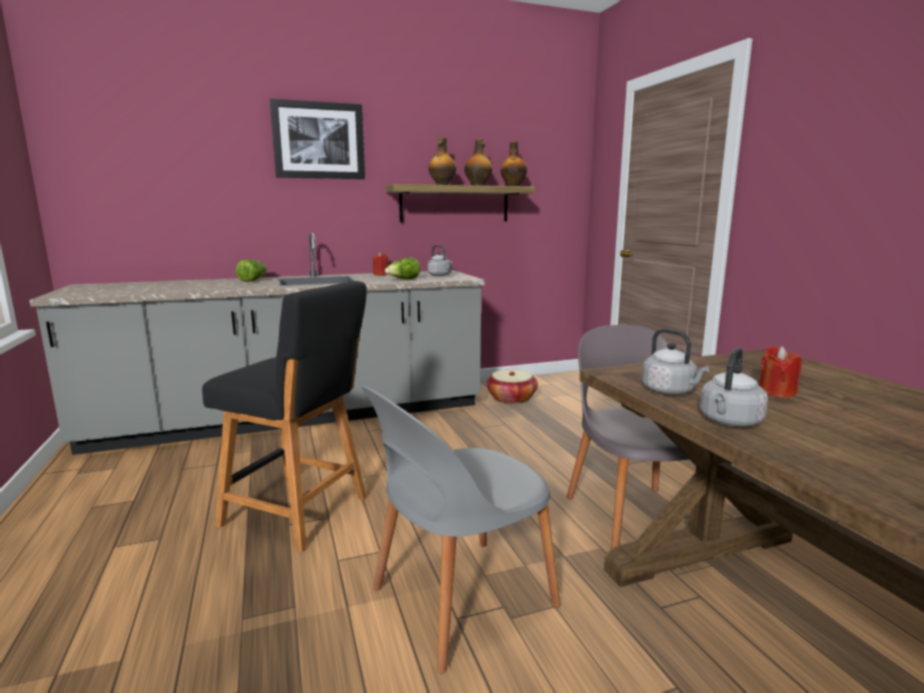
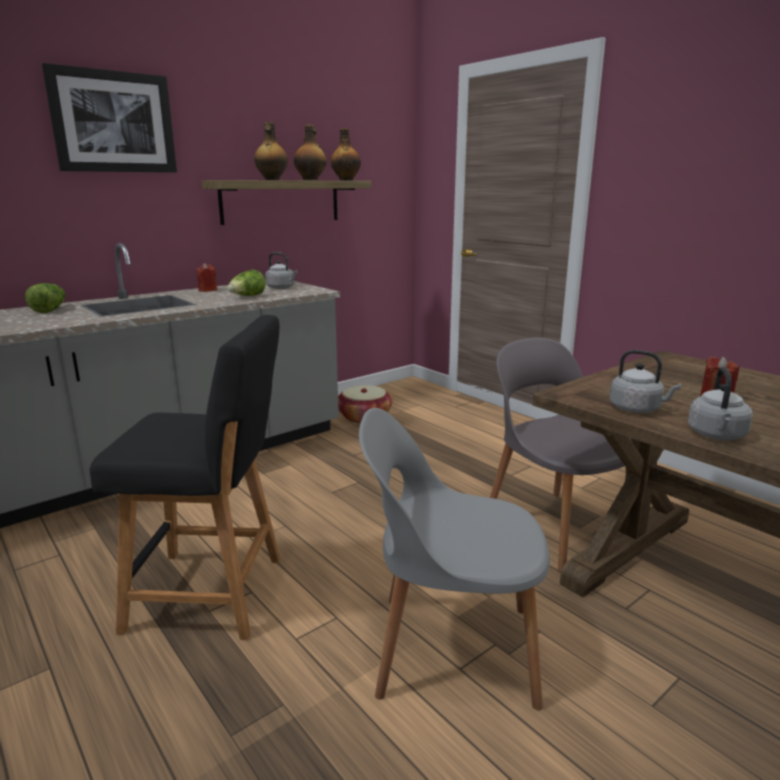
camera: 20 degrees left, 5 degrees up
(459, 599) = (450, 648): grey chair -> grey chair turned 60 degrees clockwise

